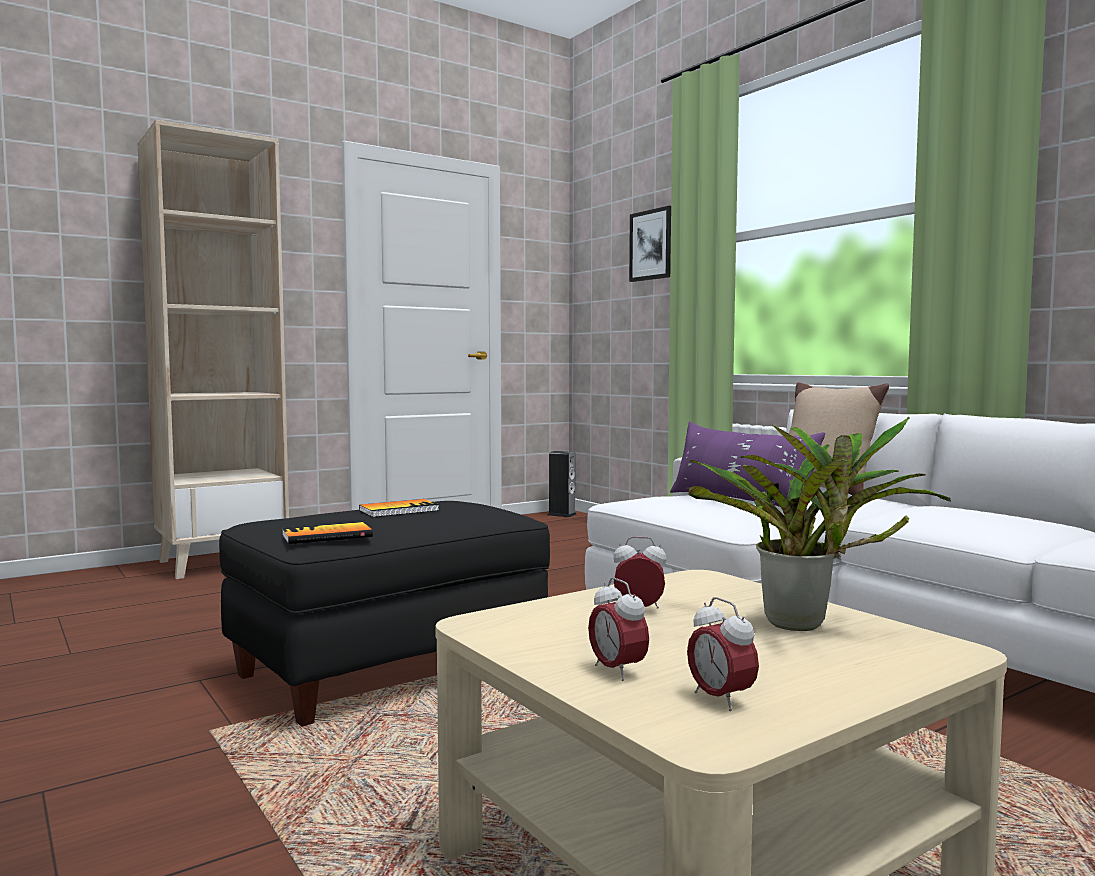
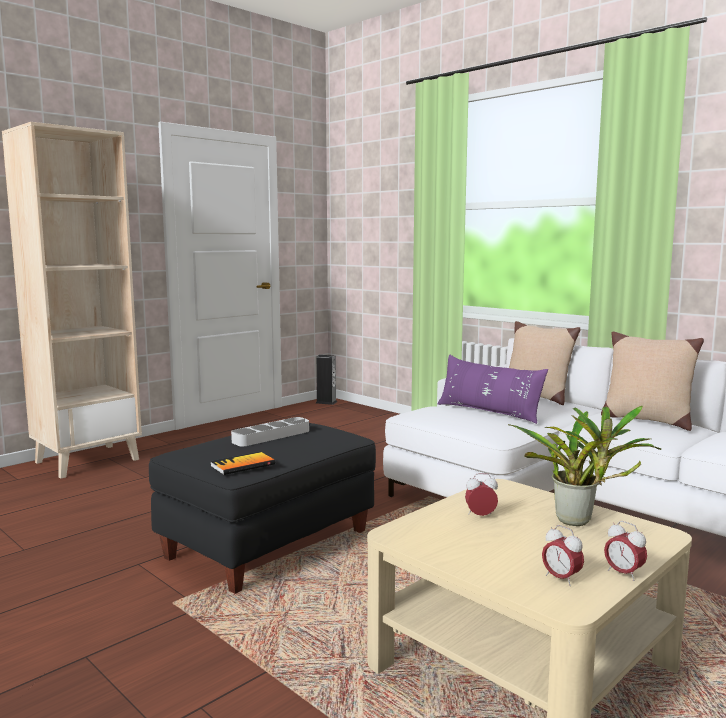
camera: 10 degrees left, 5 degrees up
(399, 510) = (271, 436): book -> grey tray
(617, 671) = (496, 564): alarm clock -> alarm clock (623, 574)
(652, 245) = (396, 204): picture -> none
(985, 514) = (646, 420): none -> beige pillow

